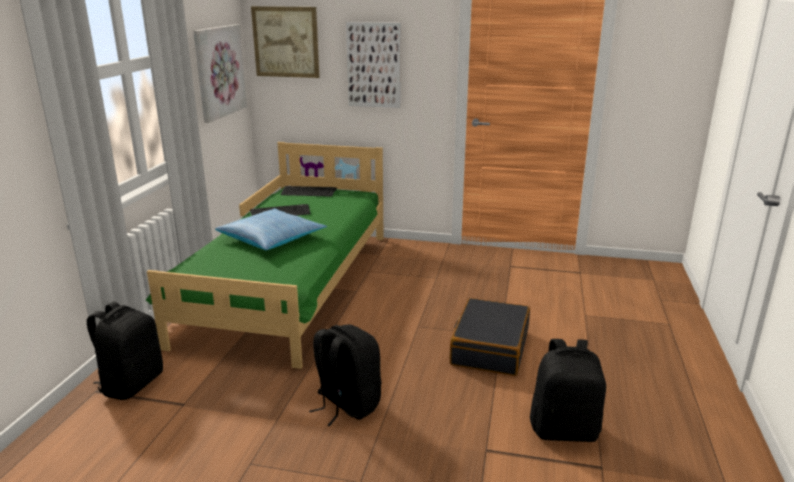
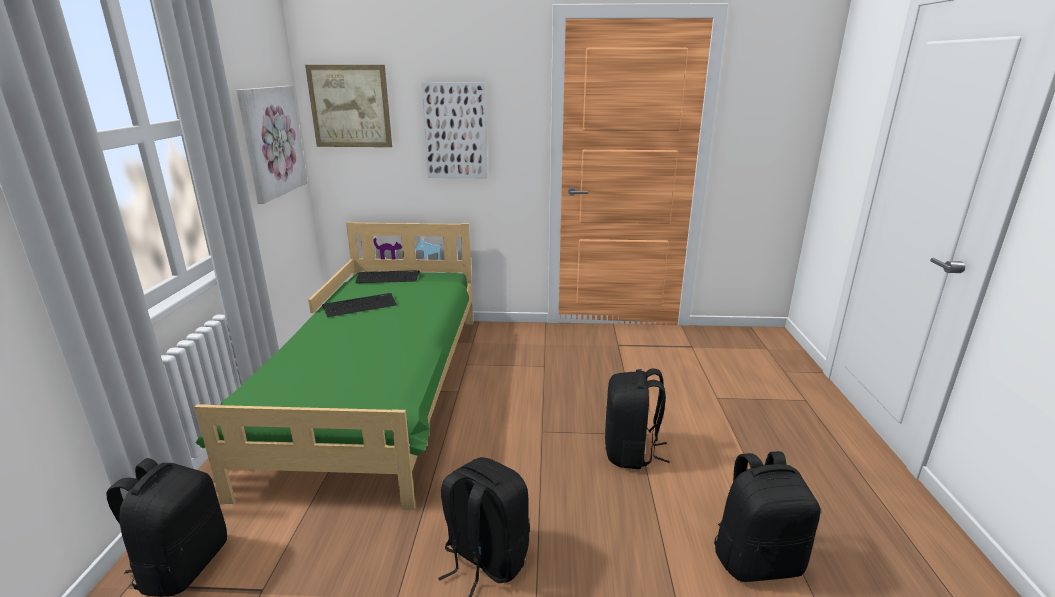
camera: 10 degrees left, 0 degrees up
(272, 238) = (356, 341): pillow -> none
(489, 348) = (631, 452): black suitcase -> black backpack

